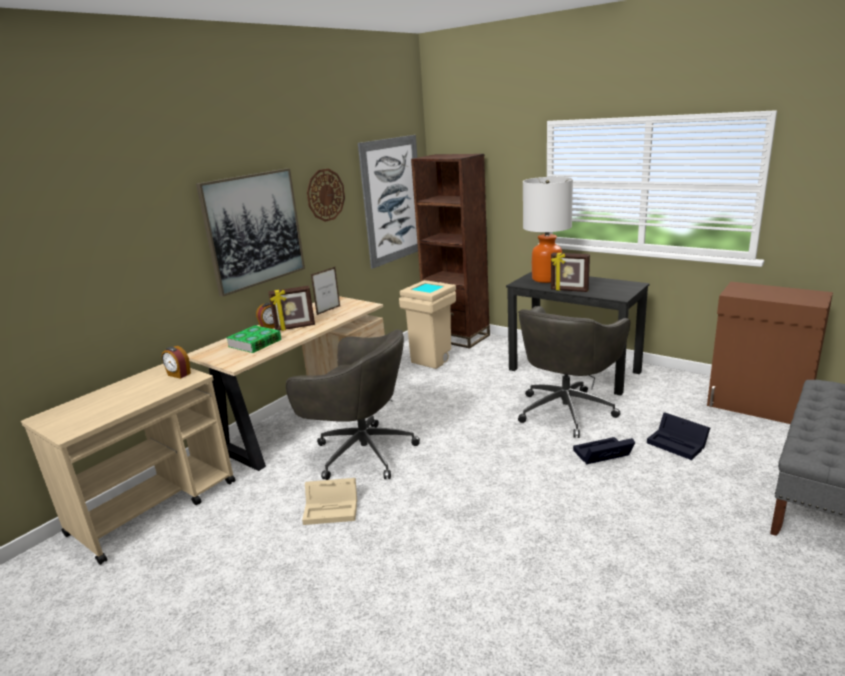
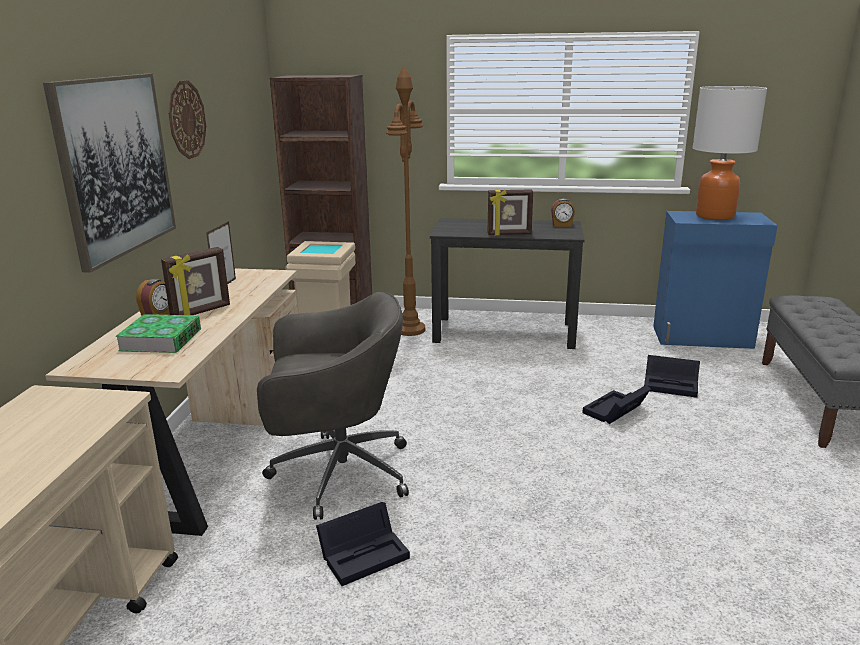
camera: 30 degrees left, 0 degrees up
(178, 374) = (82, 401): alarm clock -> alarm clock (562, 225)
(333, 509) = (365, 553): beige storage box -> black storage box
(392, 200) = (247, 135): picture -> none
(501, 357) = (410, 330): none -> brown floor lamp
(547, 279) = (468, 225): table lamp -> table lamp (715, 216)
(567, 410) = (536, 373): grey office chair -> none
(758, 407) = (703, 338): brown cabinet -> blue cabinet

